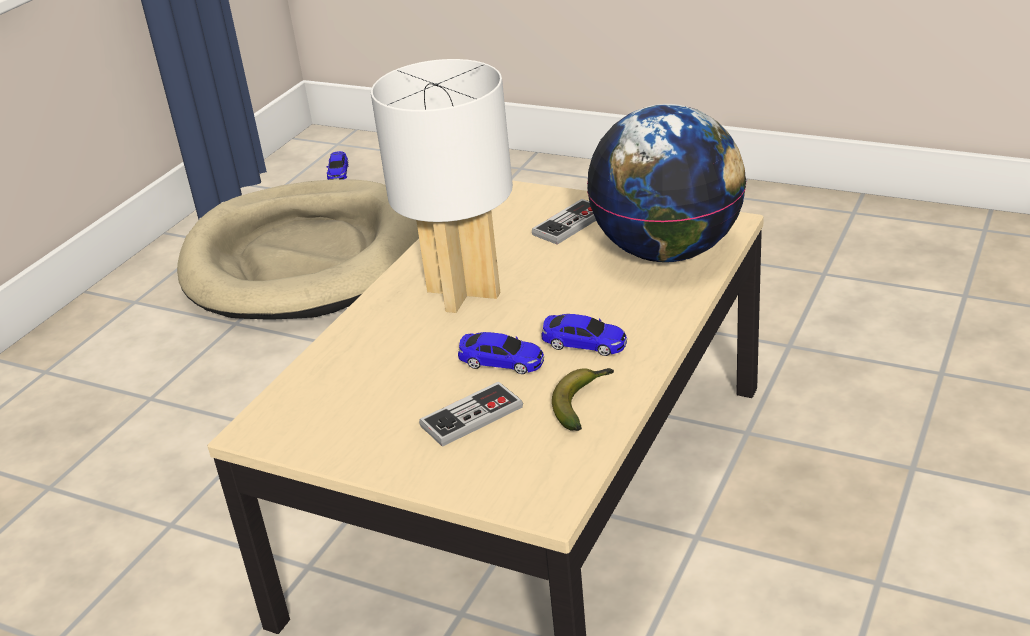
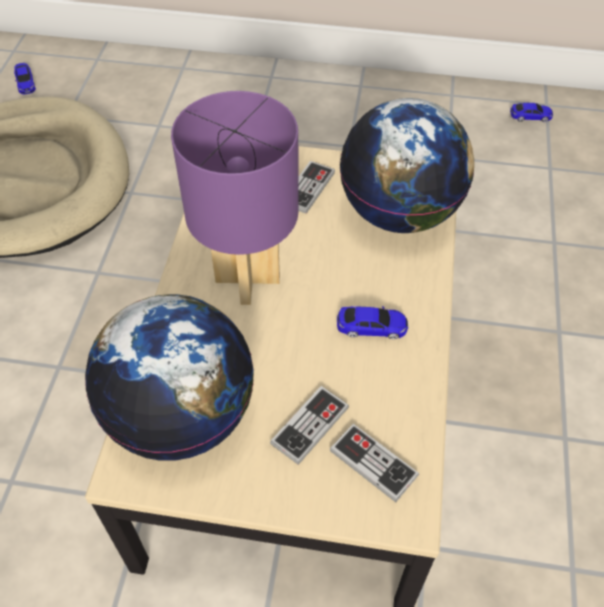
camera: 20 degrees left, 20 degrees up
(337, 393) = (182, 415): none -> globe
(465, 292) = (249, 279): white table lamp -> purple table lamp
(502, 362) = (311, 358): toy car -> toy car (530, 116)
(528, 456) = (373, 463): none -> game controller
(583, 403) = (395, 396): banana -> none

